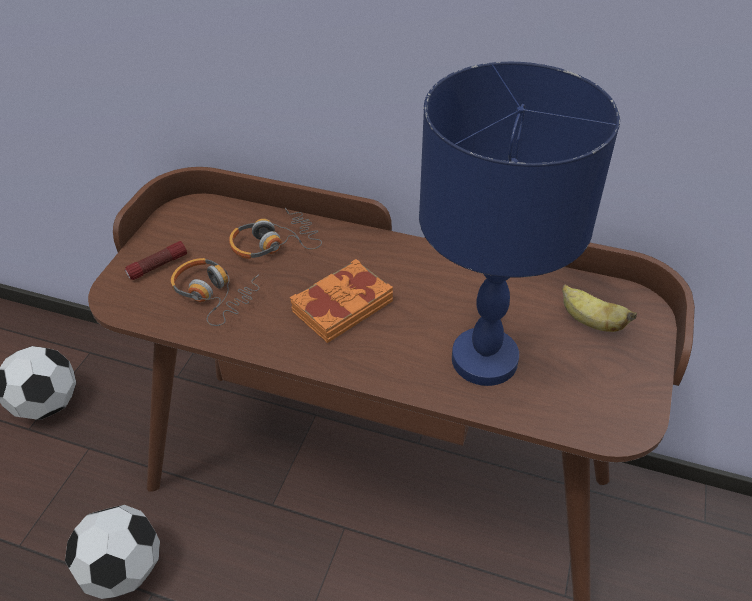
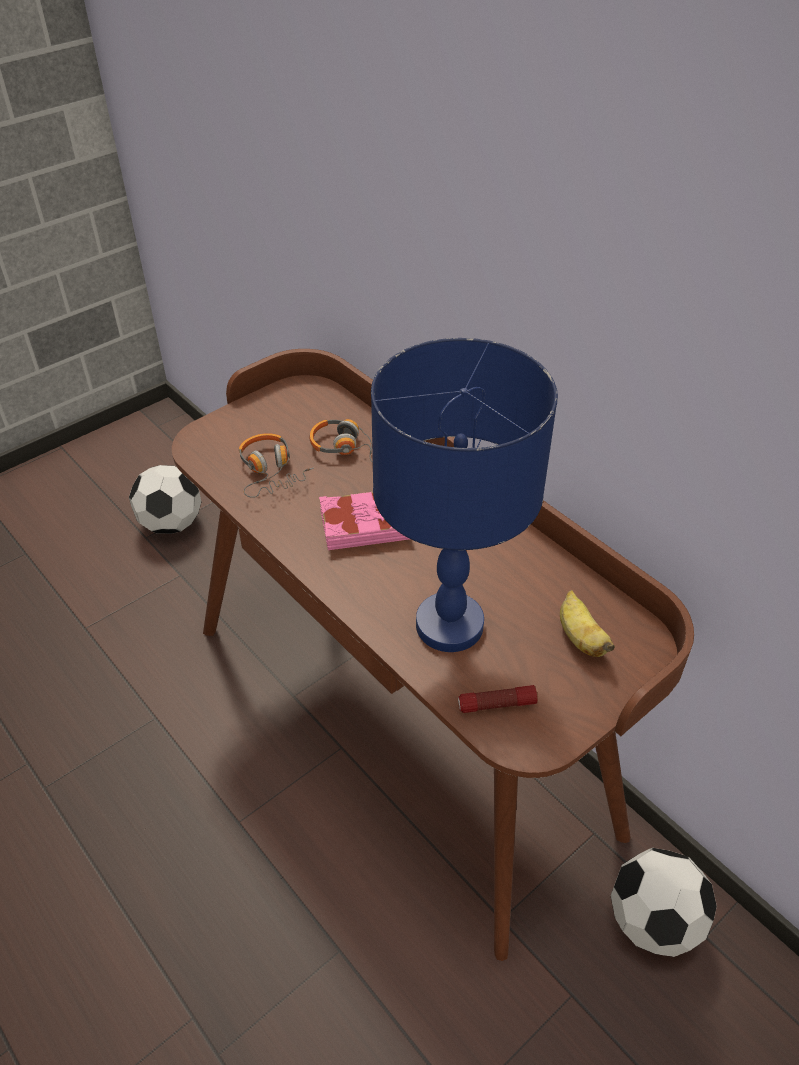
camera: 30 degrees right, 0 degrees up
(124, 570) = (146, 688): football -> football (653, 921)
(157, 266) = (246, 429): flashlight -> flashlight (496, 705)
(341, 306) = (365, 524): orange book -> pink book

